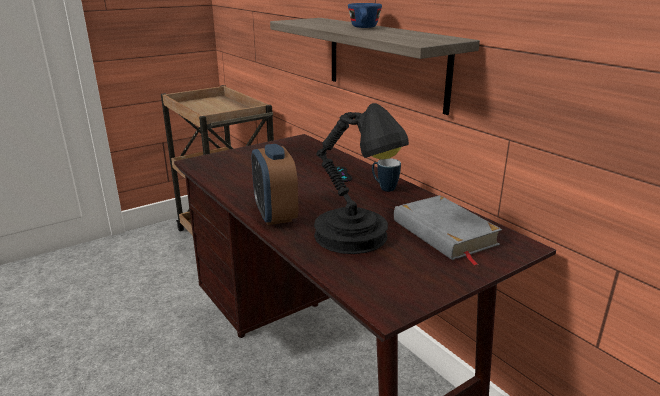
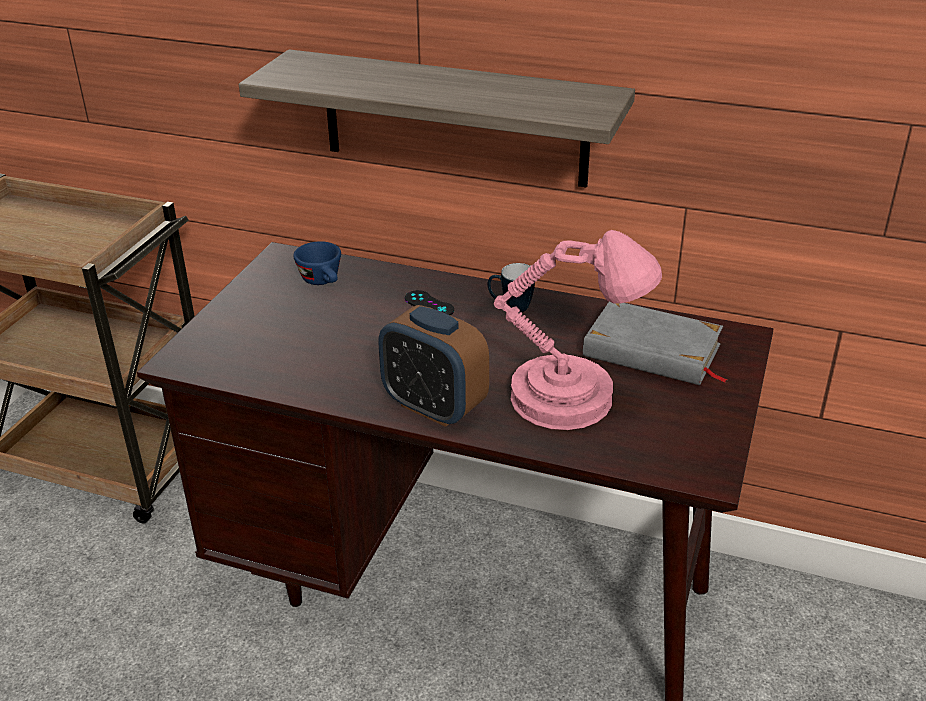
camera: 35 degrees left, 10 degrees up
(355, 237) = (570, 399): black table lamp -> pink table lamp
(364, 27) = (435, 80): blue cup -> blue cup (323, 281)

